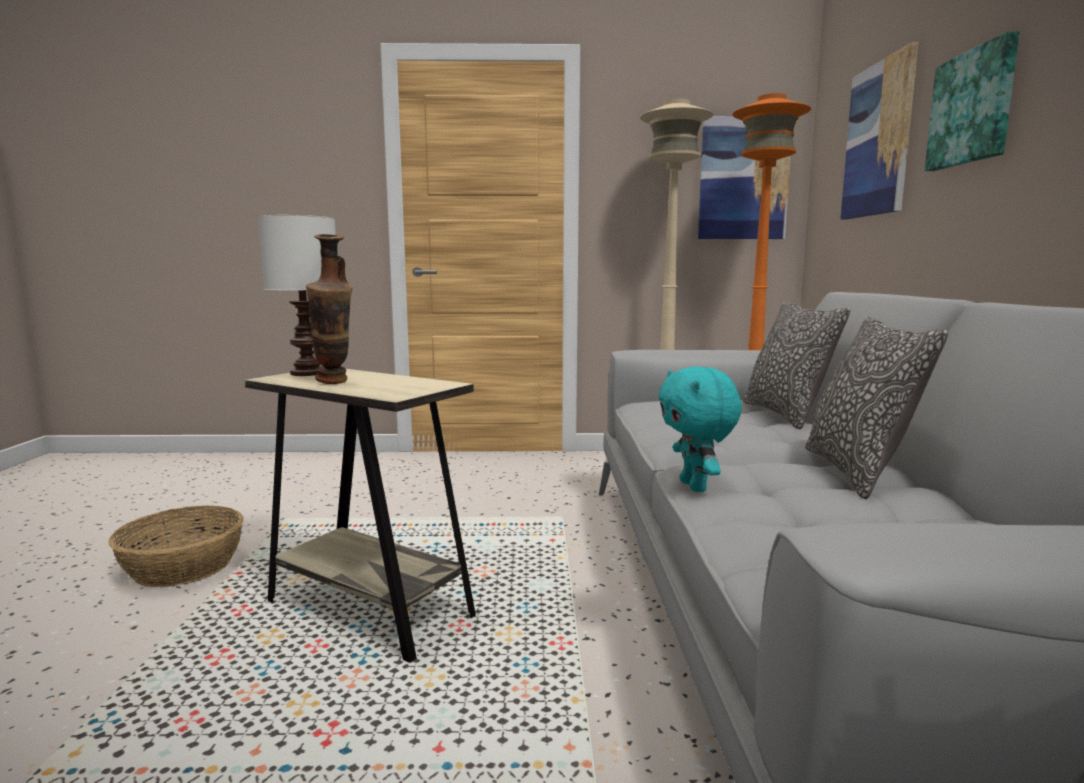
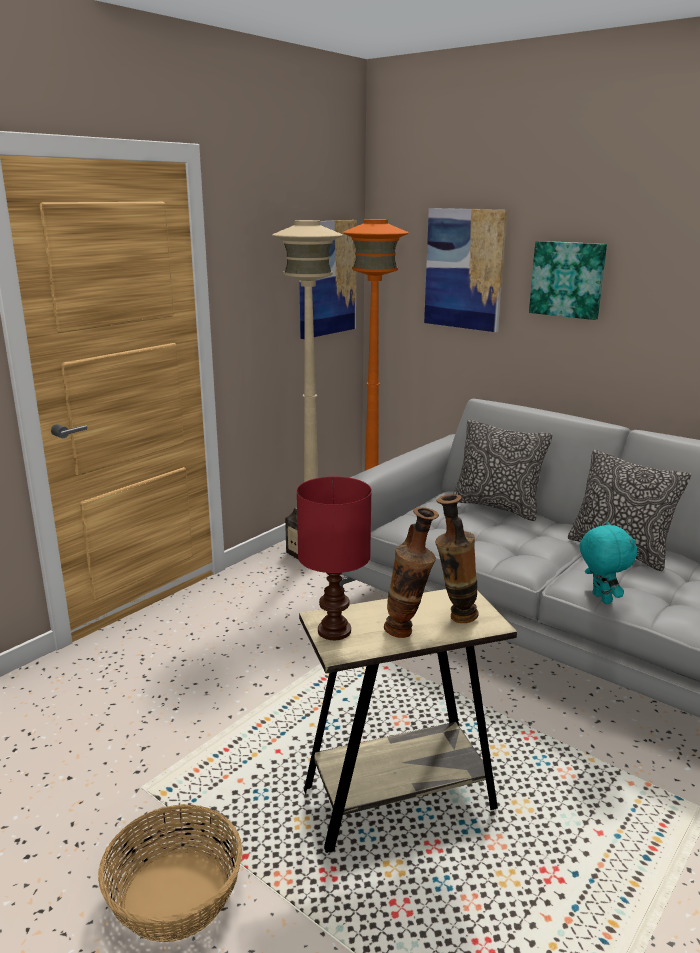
camera: 50 degrees left, 10 degrees up
(308, 373) = (333, 630): white table lamp -> red table lamp
(390, 387) = (454, 616): none -> vase
(695, 486) = (600, 598): turquoise plush toy -> turquoise plush toy turned 135 degrees counterclockwise

